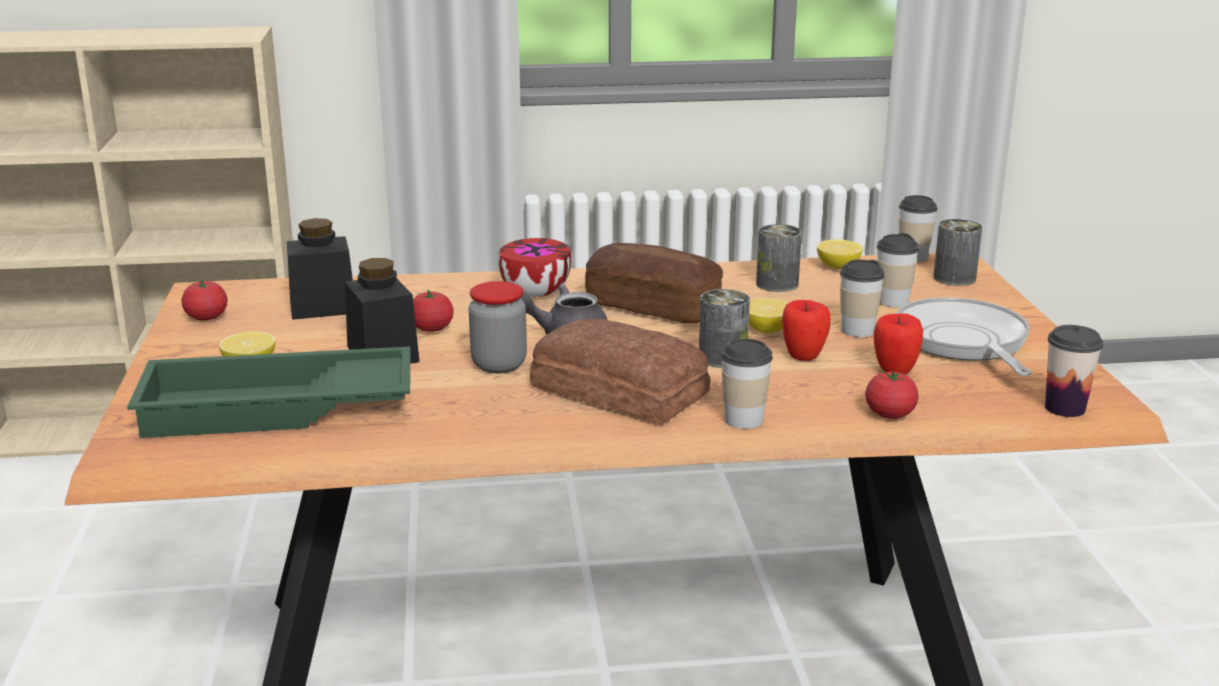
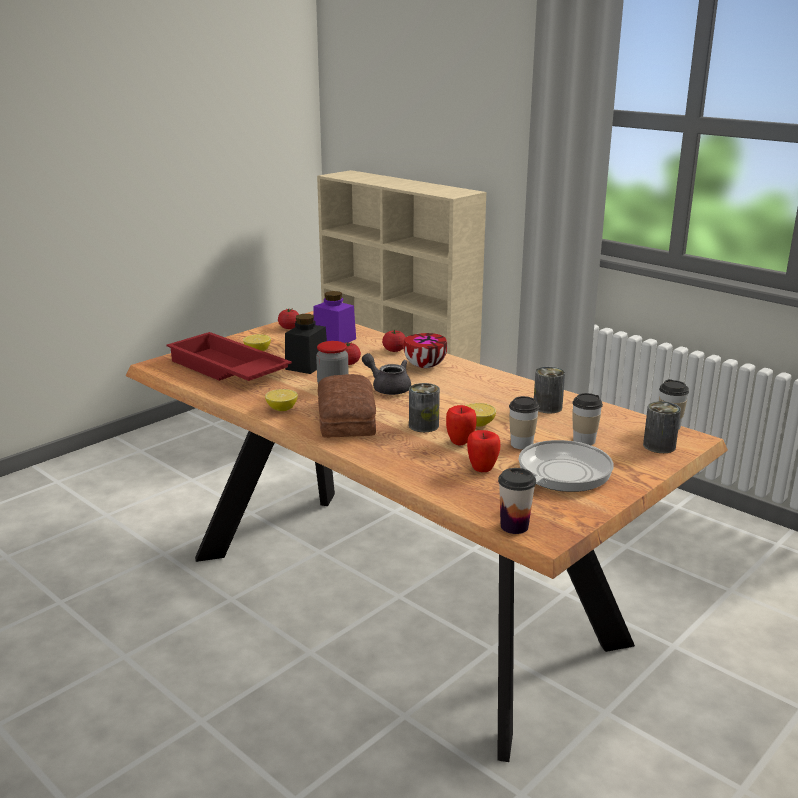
camera: 50 degrees right, 0 degrees up
(276, 410) = (226, 370): green tray -> red tray
(323, 307) = (334, 339): black jar -> purple jar
(653, 307) = (457, 392): bread -> none
(743, 420) = (358, 452): cup -> none
(838, 267) = (607, 413): lemon -> lemon (282, 409)
(889, 414) = (423, 483): tomato -> tomato (394, 350)

